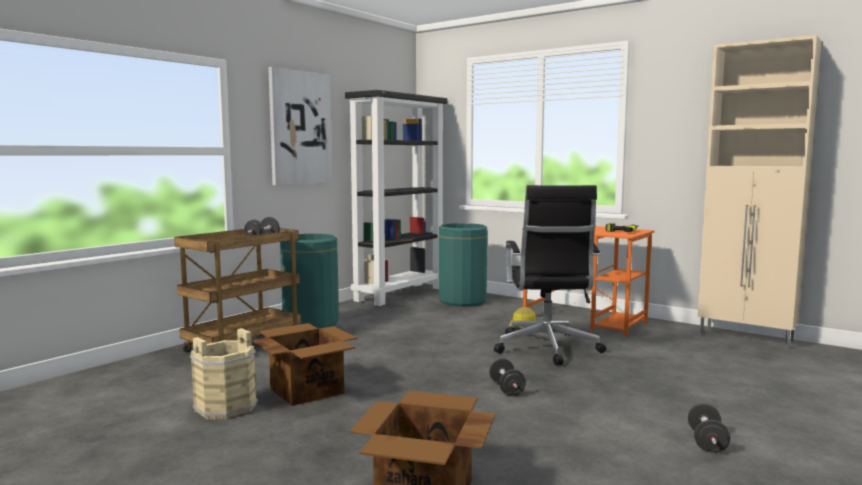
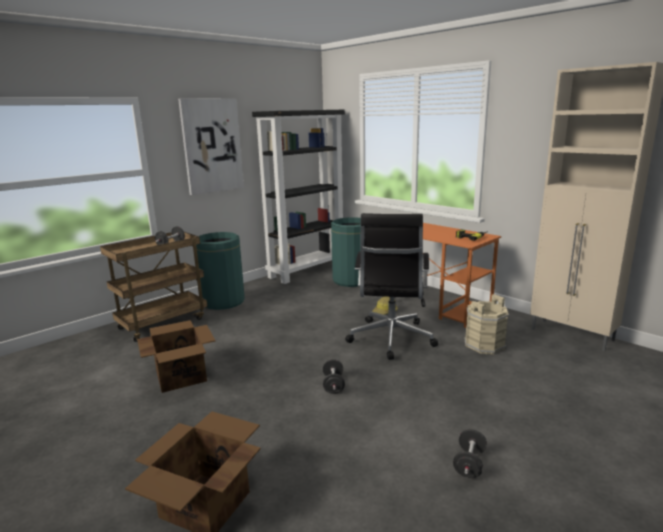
camera: 10 degrees right, 10 degrees up
(226, 407) = (115, 391): beige bucket -> beige bucket (484, 345)

